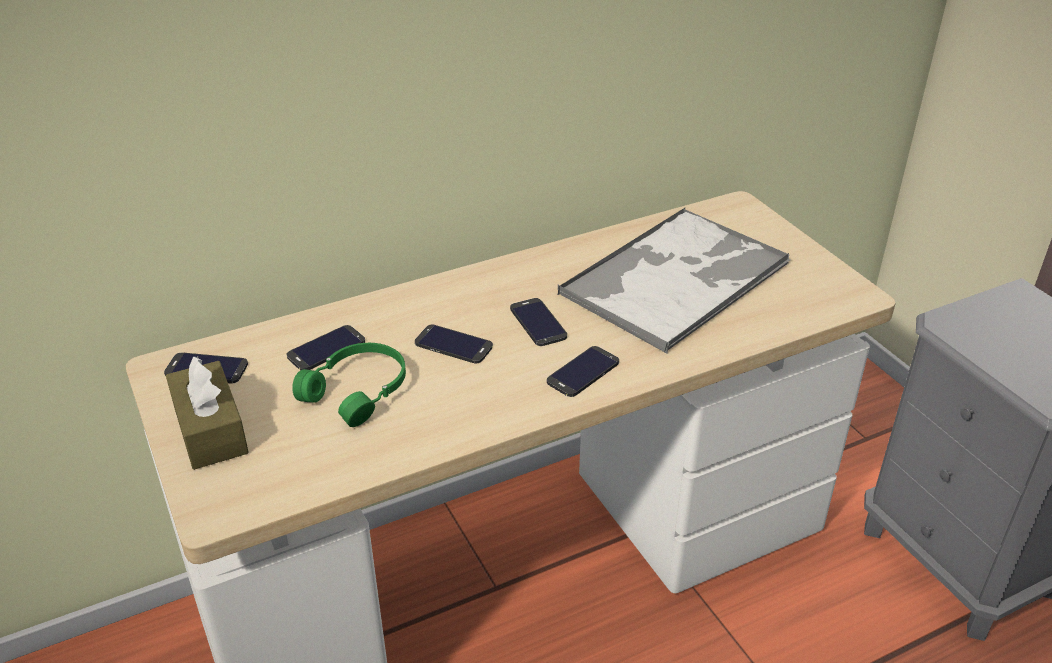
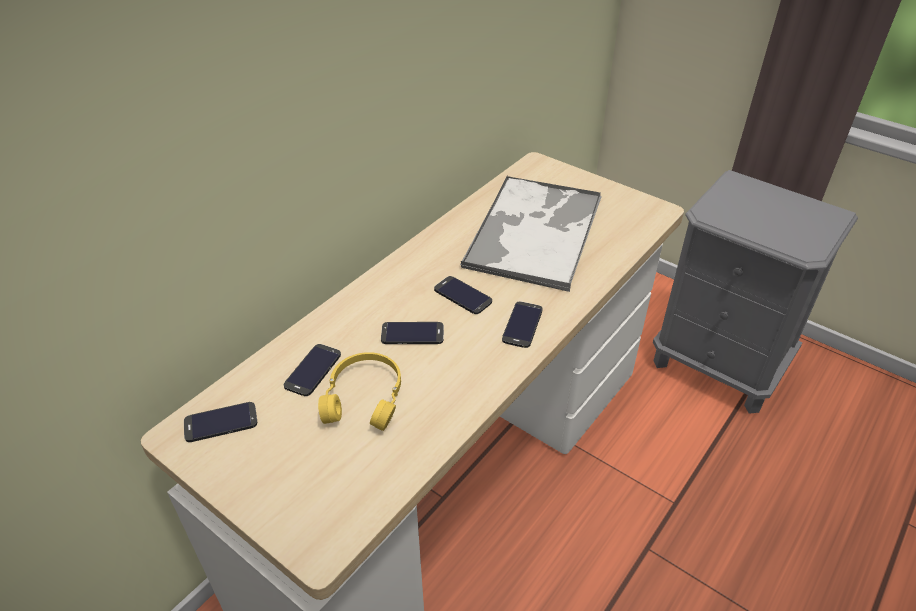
camera: 25 degrees left, 5 degrees up
(210, 430) = (264, 476): brown tissue box -> none
(359, 391) = (365, 397): green headphones -> yellow headphones

